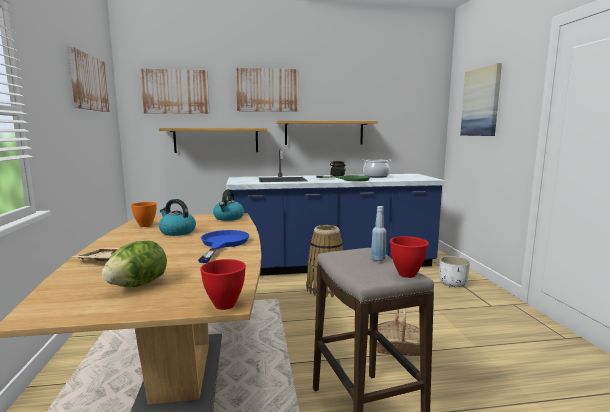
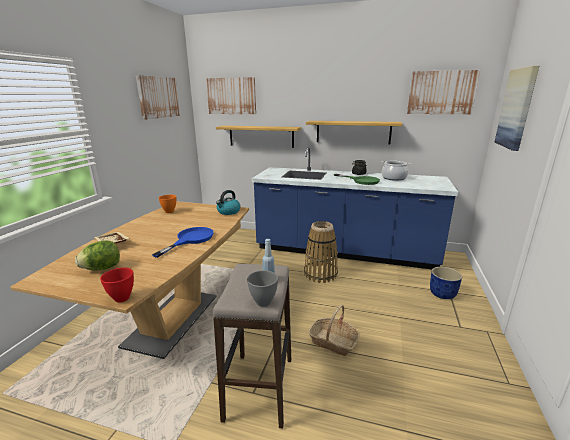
camera: 25 degrees right, 10 degrees up
(177, 232) = (179, 222): kettle -> none
(267, 90) = (303, 93): picture -> picture (441, 92)
(408, 274) = (264, 302): red bowl -> grey bowl
(452, 284) = (442, 294): white planter -> blue planter

